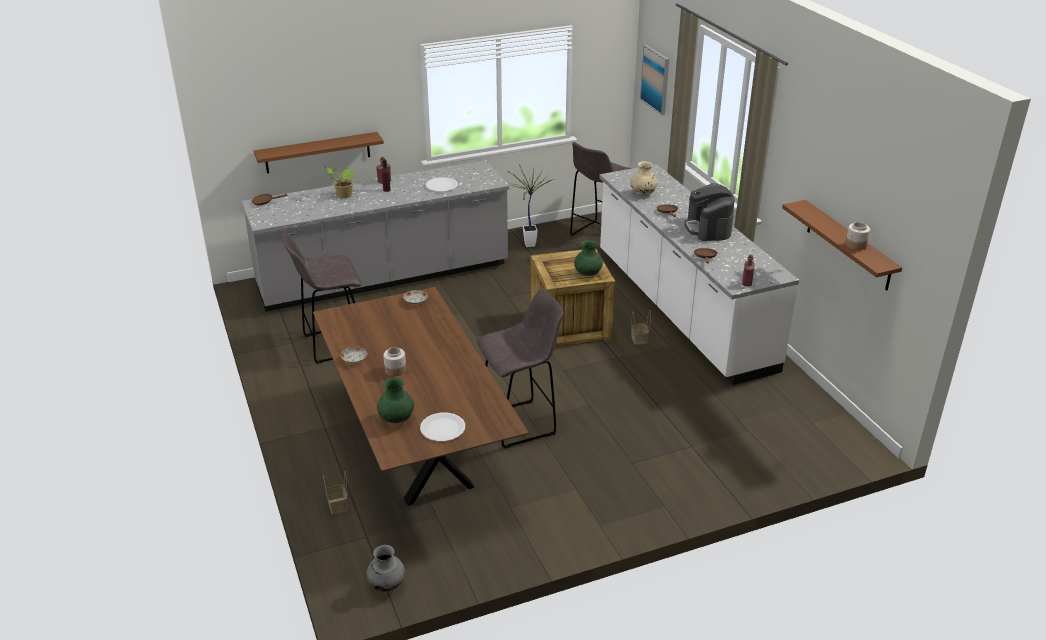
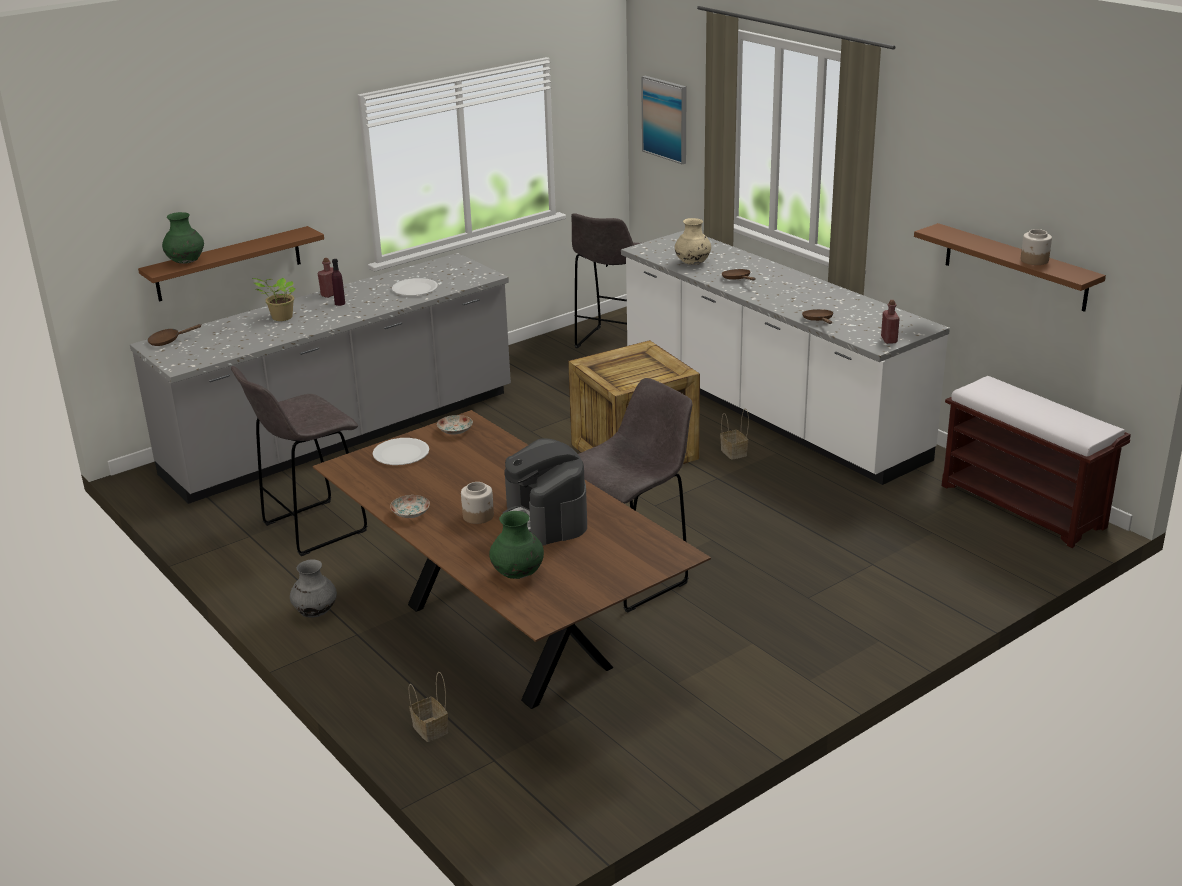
camera: 15 degrees left, 5 degrees down
(387, 584) = (557, 815): grey vase -> grey vase (315, 612)
(443, 428) = (590, 573): white plate -> white plate (401, 453)
(528, 246) = (525, 368): potted plant -> none
(588, 274) = (657, 372): green vase -> green vase (186, 262)
(708, 228) = (800, 289): coffee machine -> coffee machine (546, 519)
(829, 422) = (1024, 506): none -> brown bench

